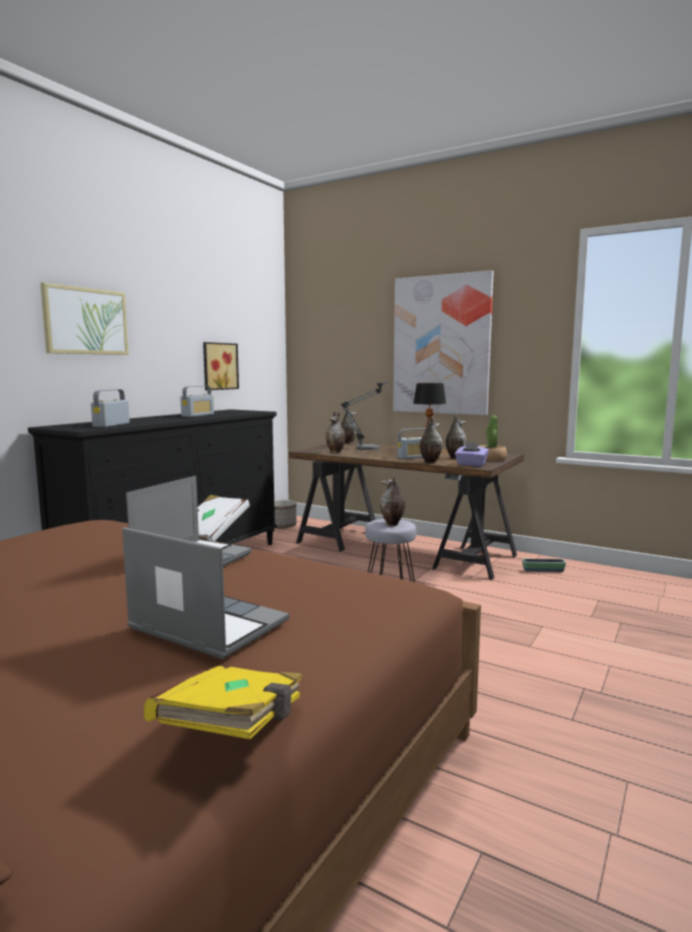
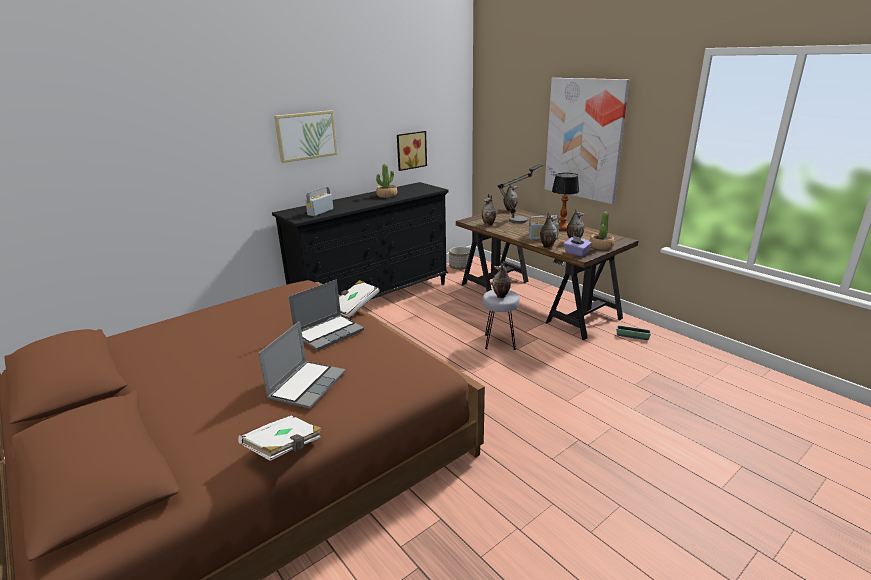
camera: 20 degrees right, 15 degrees up
(198, 415) = (387, 195): radio -> potted plant
(205, 626) = (307, 385): laptop -> laptop turned 60 degrees clockwise
(236, 728) = (284, 448): yellow book -> white book

